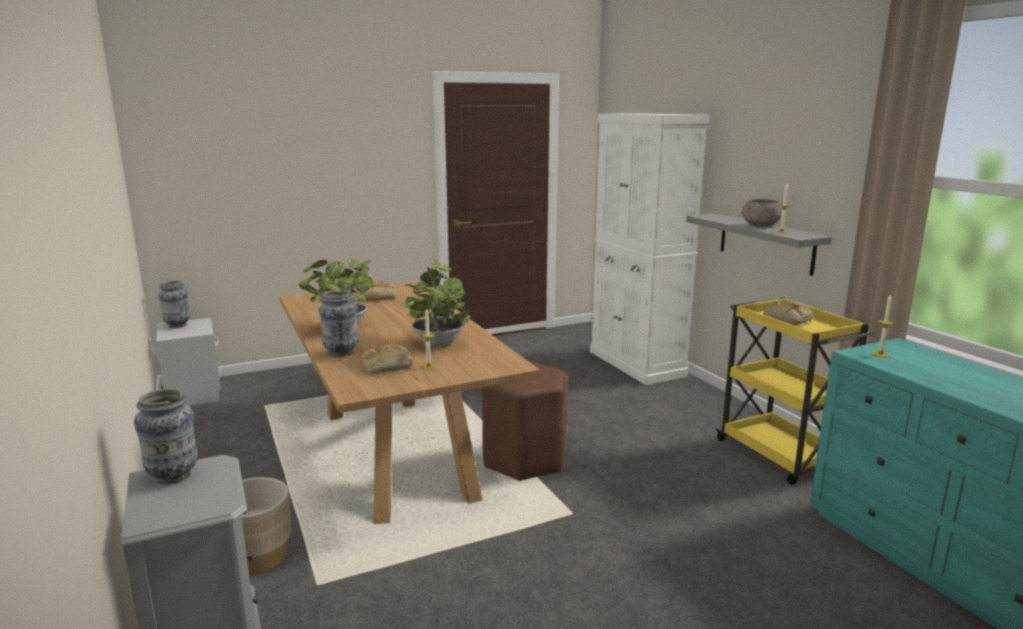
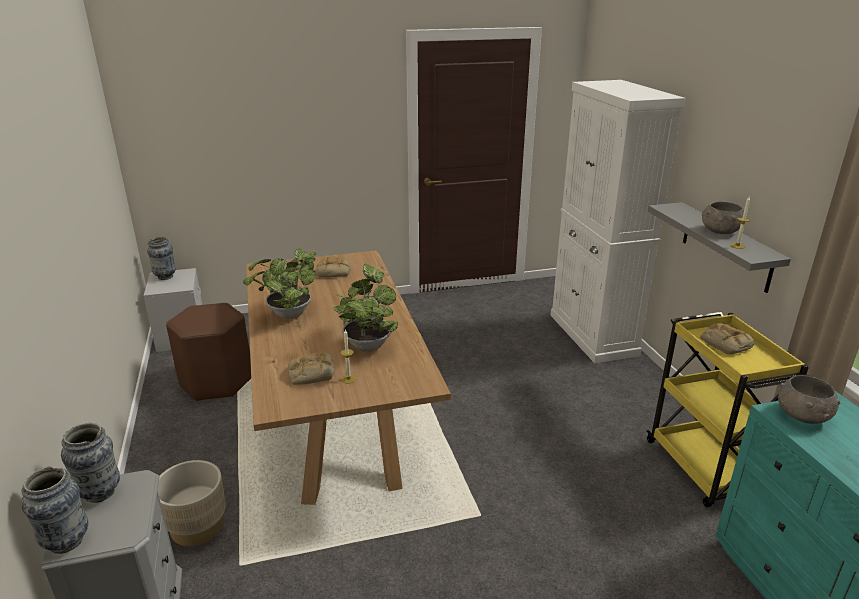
camera: 10 degrees right, 10 degrees up
(341, 353) = (277, 351): vase -> vase (66, 541)
(525, 460) = (453, 445): brown stool -> brown stool (216, 382)
(880, 354) = (802, 416): candle -> grey bowl

